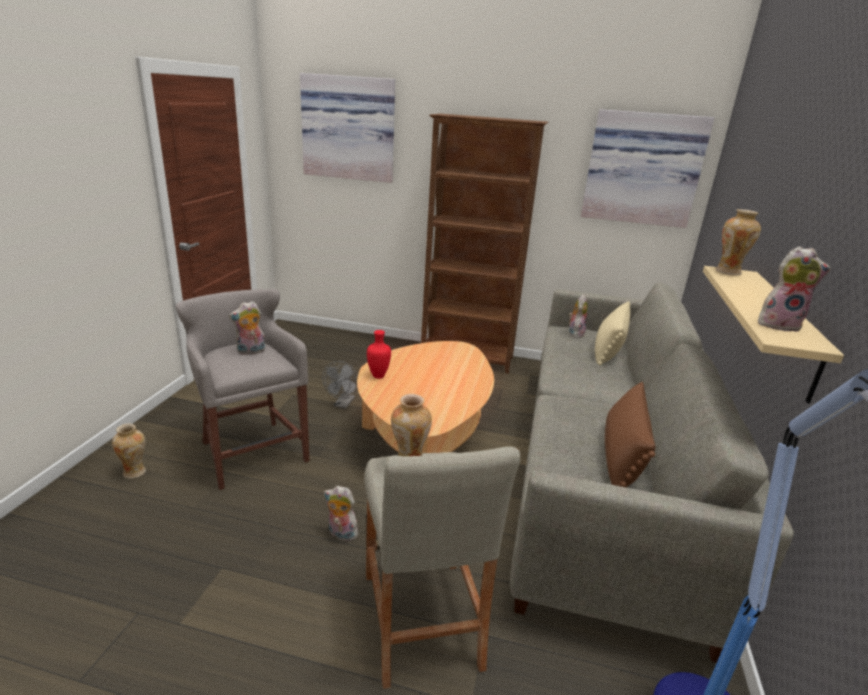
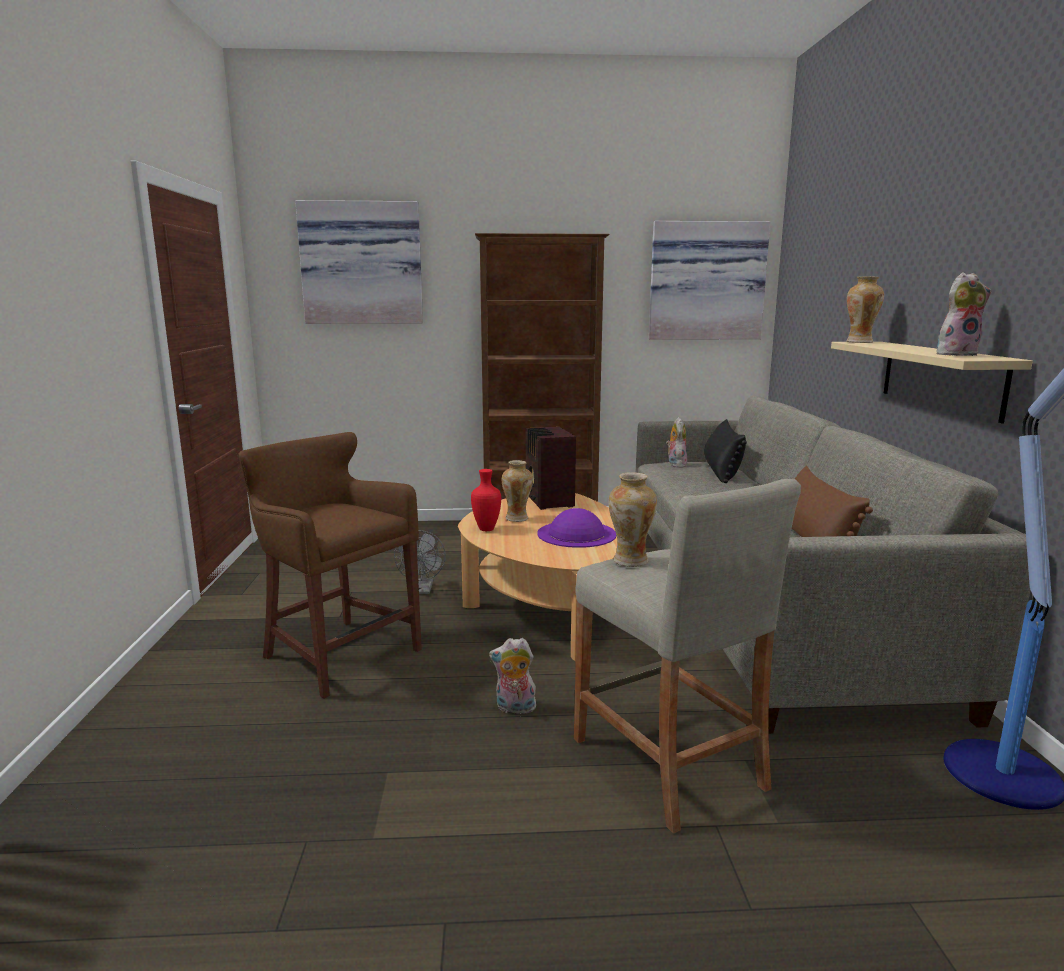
camera: 15 degrees left, 10 degrees down
(135, 472) = (188, 704): vase -> vase (517, 518)
(251, 352) = (336, 510): plush toy -> none
(251, 450) = (337, 653): grey stool -> brown stool
(443, 395) = (576, 534): none -> purple hat
(448, 353) = (548, 501): none -> radio
(608, 348) = (721, 471): beige pillow -> black pillow

